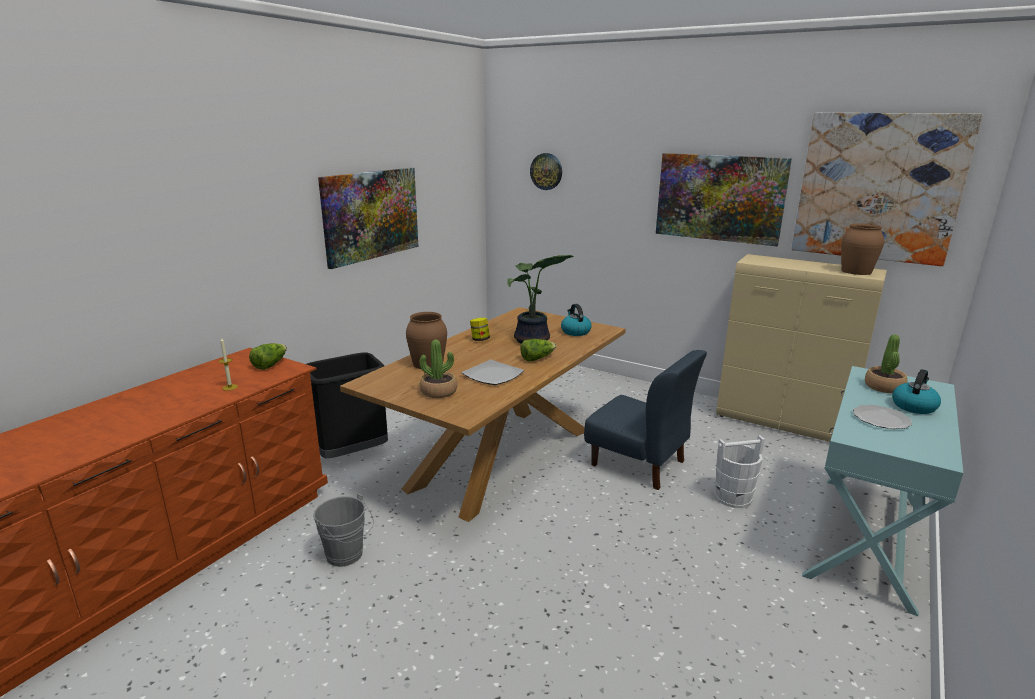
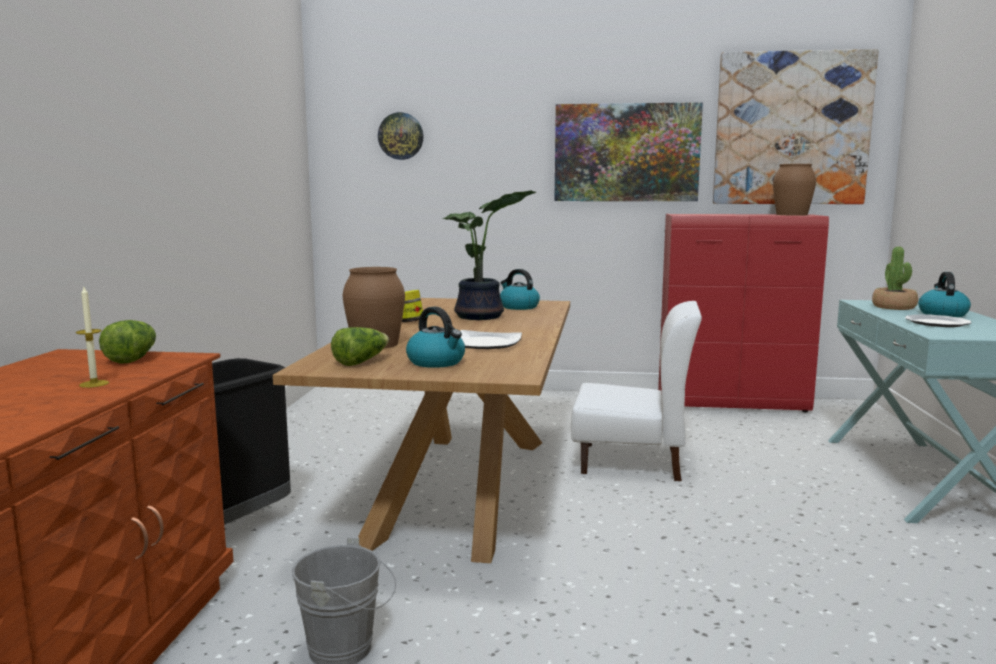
camera: 25 degrees left, 10 degrees down
(371, 215) = (201, 166): picture -> none
(438, 391) = (437, 362): potted plant -> kettle
(537, 358) = (513, 327): lettuce -> lettuce (361, 362)
(638, 463) = (632, 462): blue chair -> white chair
(732, 497) = (762, 472): white bucket -> none
(783, 423) = (733, 404): beige cabinet -> red cabinet

